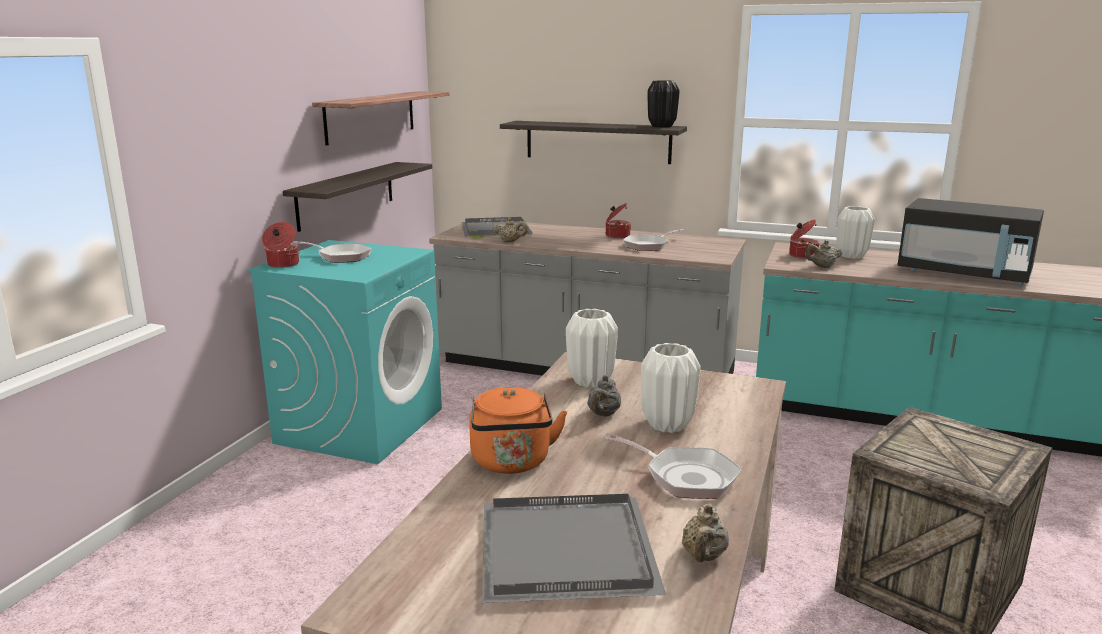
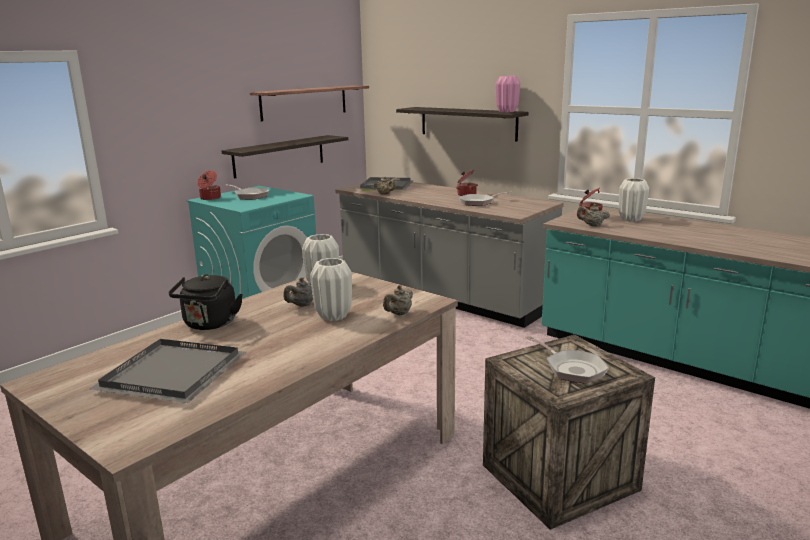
camera: 20 degrees right, 0 degrees up
(512, 463) = (209, 324): orange kettle -> black kettle
(662, 126) = (507, 111): black vase -> pink vase
(685, 477) = (299, 346): frying pan -> frying pan (571, 369)
(704, 556) = (245, 390): beige teapot -> beige teapot (399, 314)
(964, 274) = (709, 239): black microwave -> none

